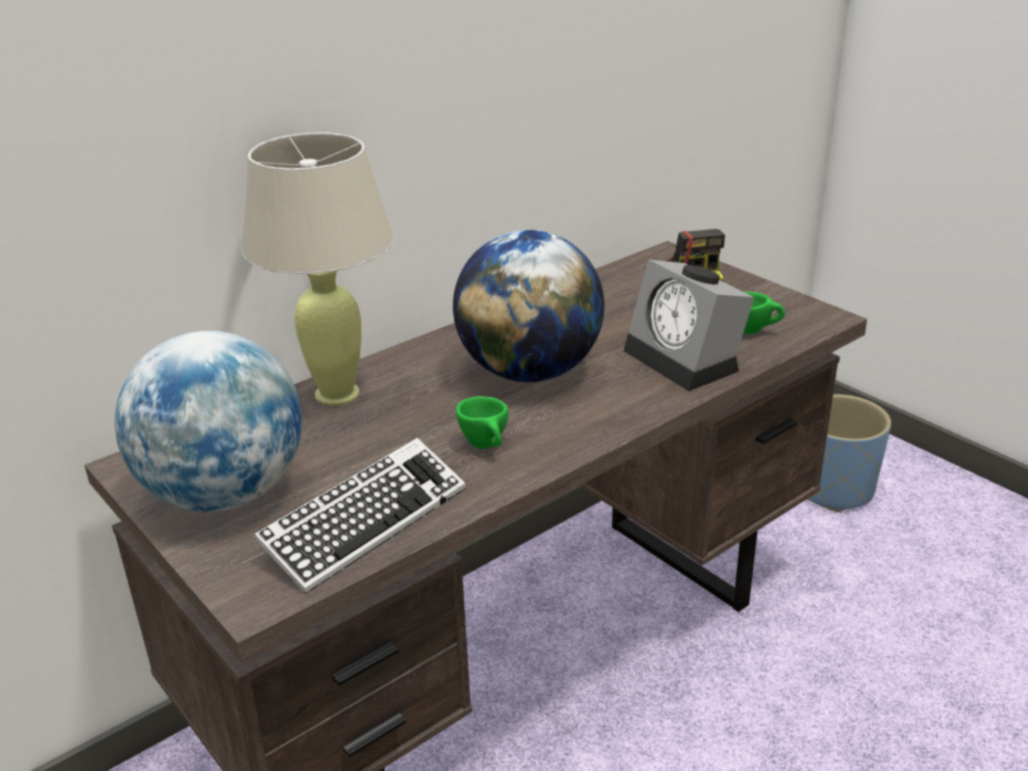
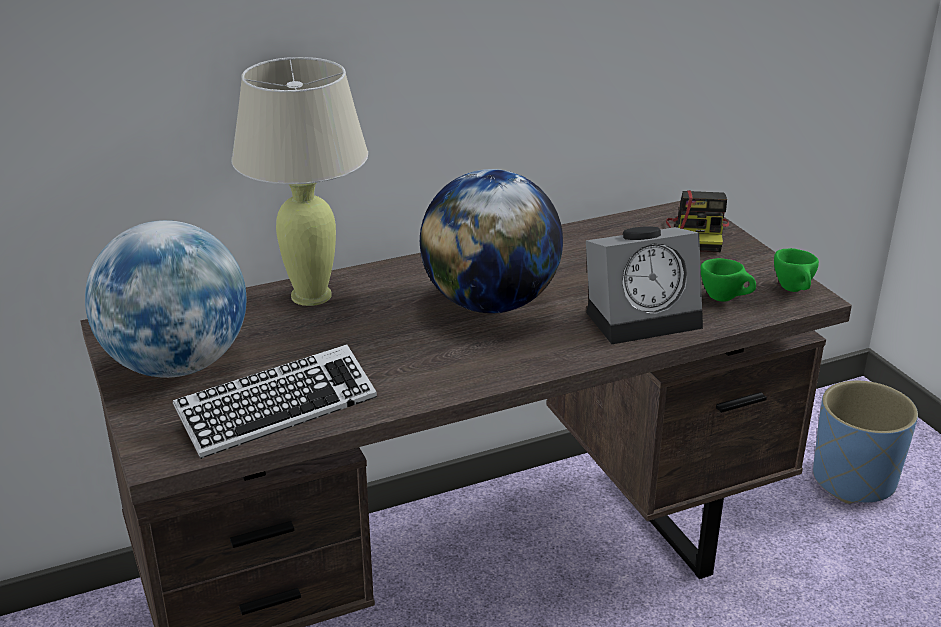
camera: 15 degrees right, 0 degrees up
(487, 446) = (415, 364): green cup -> green cup (795, 290)
(687, 360) = (644, 316): alarm clock -> alarm clock turned 90 degrees counterclockwise

